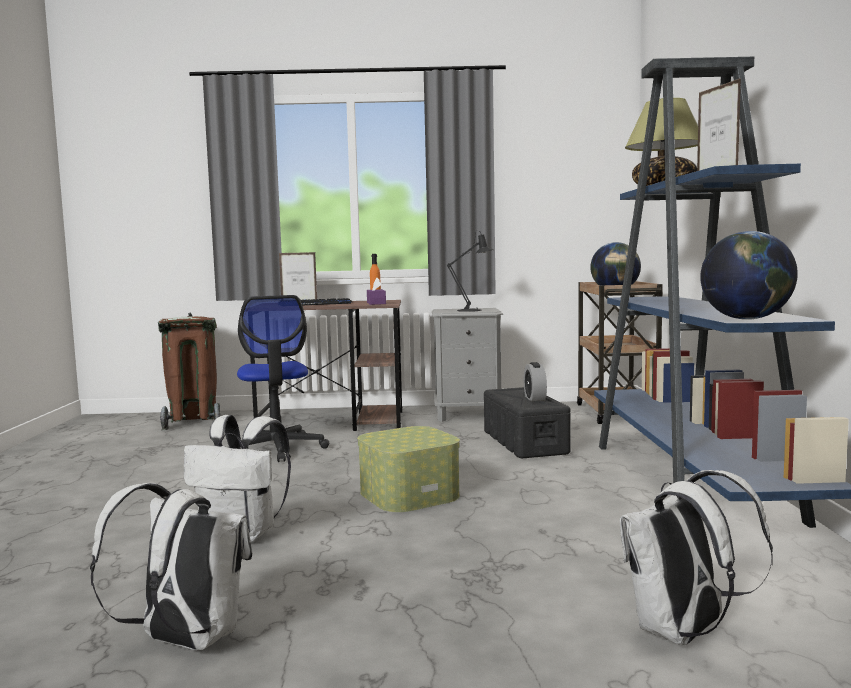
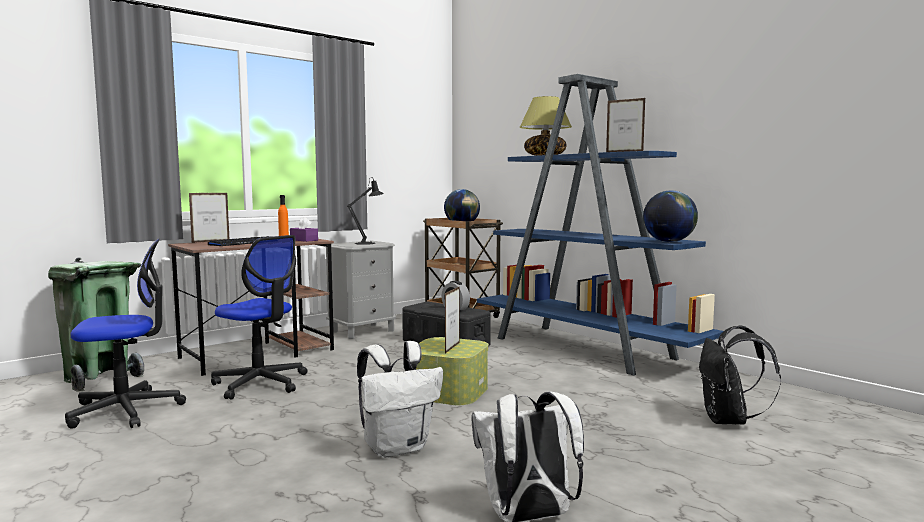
camera: 40 degrees left, 0 degrees up
(155, 450) = (126, 410): none -> office chair
(193, 422) = (99, 378): brown trash can -> green trash can
(406, 440) = (452, 348): none -> picture frame
(683, 633) = (728, 420): white backpack -> black backpack

